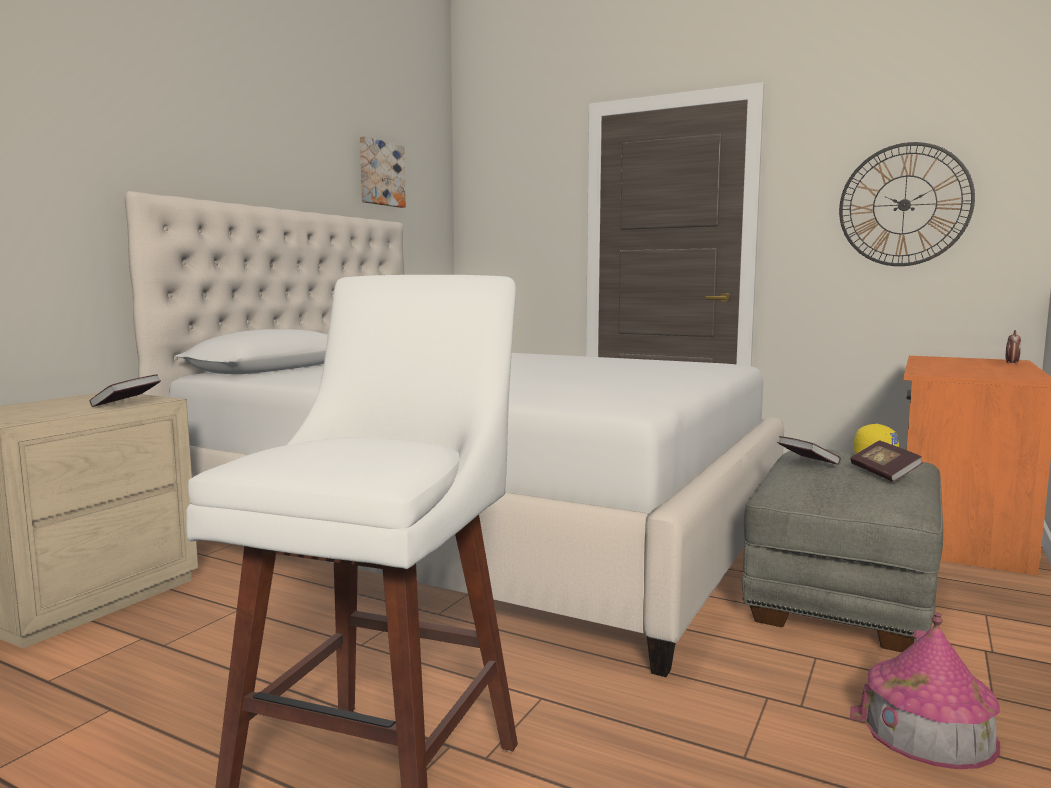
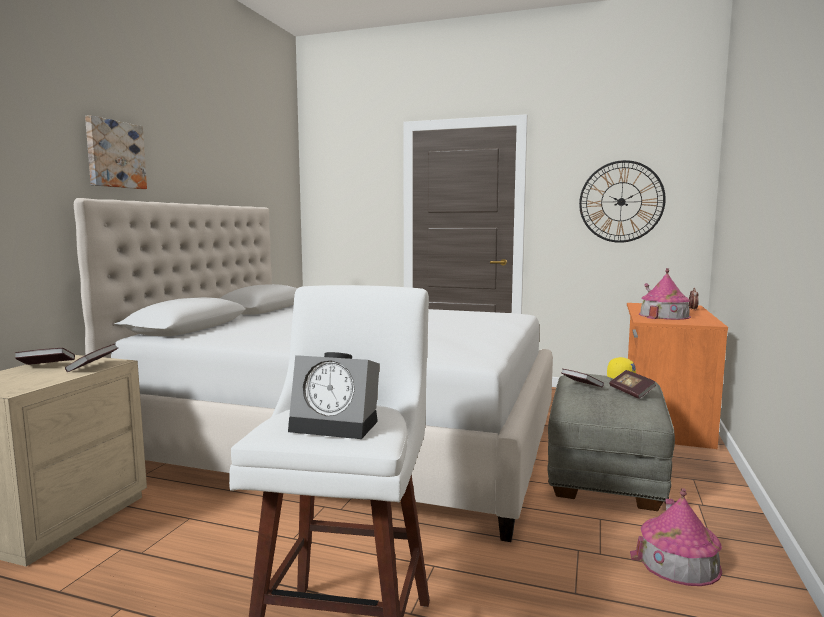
camera: 10 degrees left, 0 degrees up
(74, 400) = (46, 366): none -> book
(347, 458) = (338, 425): none -> alarm clock
(380, 173) = (250, 170): picture -> picture (114, 154)
(959, 369) = (664, 315): none -> toy house

